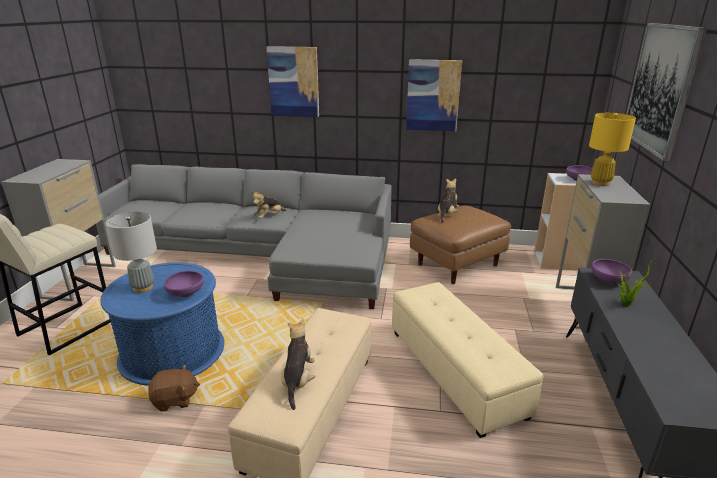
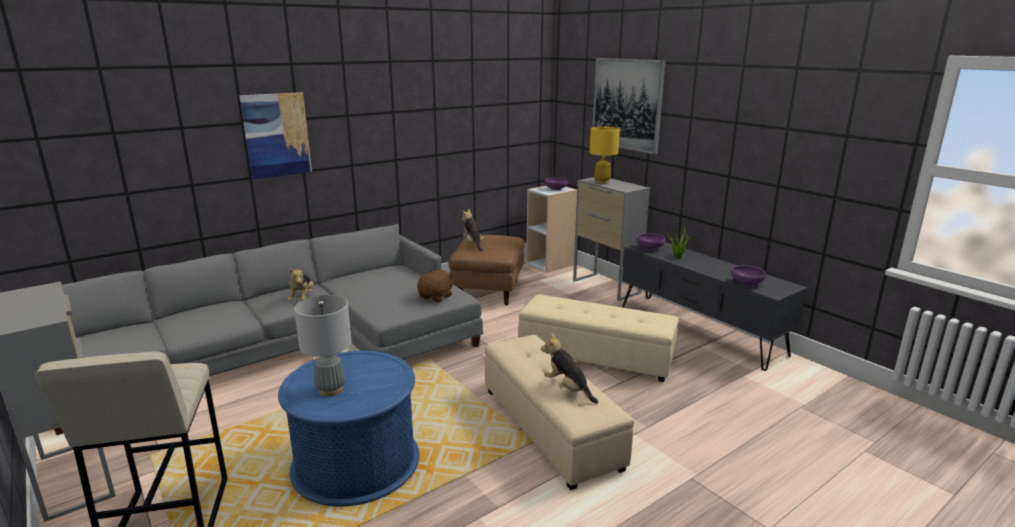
camera: 45 degrees left, 5 degrees down
(175, 400) = (433, 488): brown plush toy -> brown plush toy (436, 297)
(186, 292) = (386, 373): purple bowl -> purple bowl (746, 283)
(433, 95) = (424, 133): picture -> none

